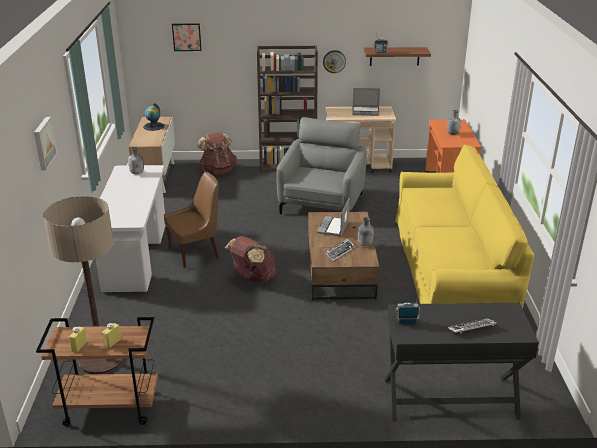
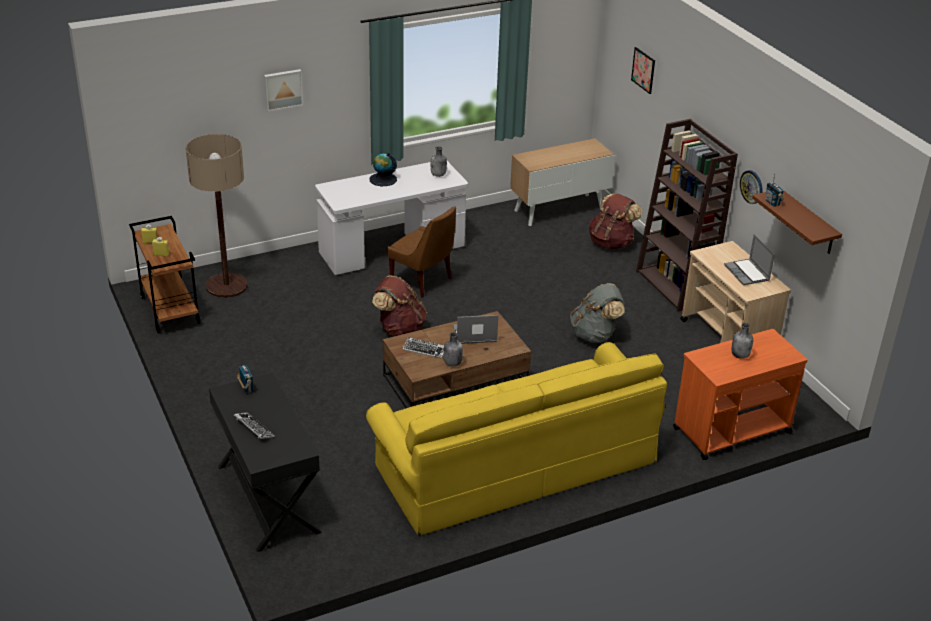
camera: 65 degrees right, 5 degrees up
(154, 126) = (575, 152): globe -> globe (383, 179)
(321, 204) = (595, 335): grey armchair -> grey backpack

